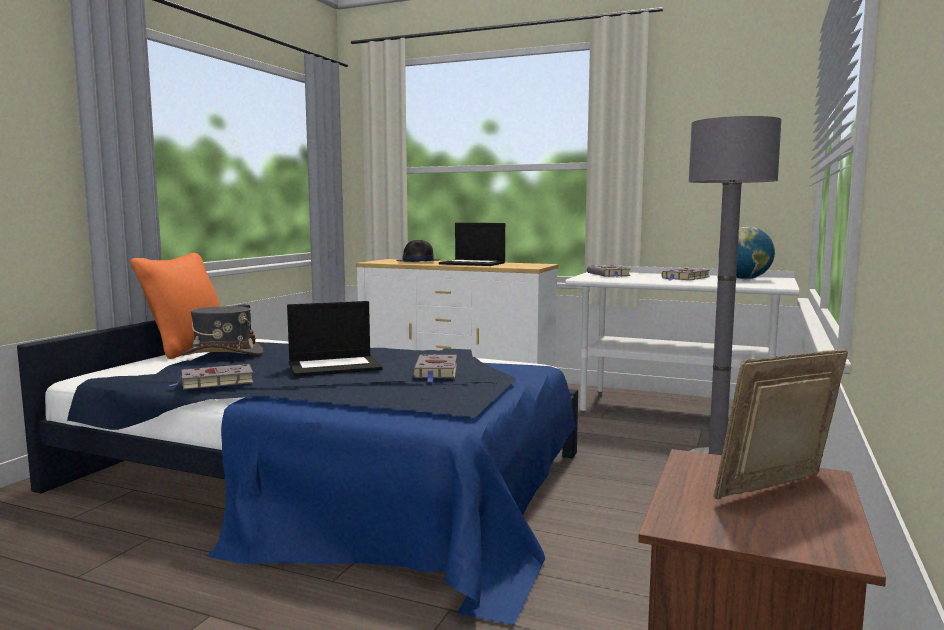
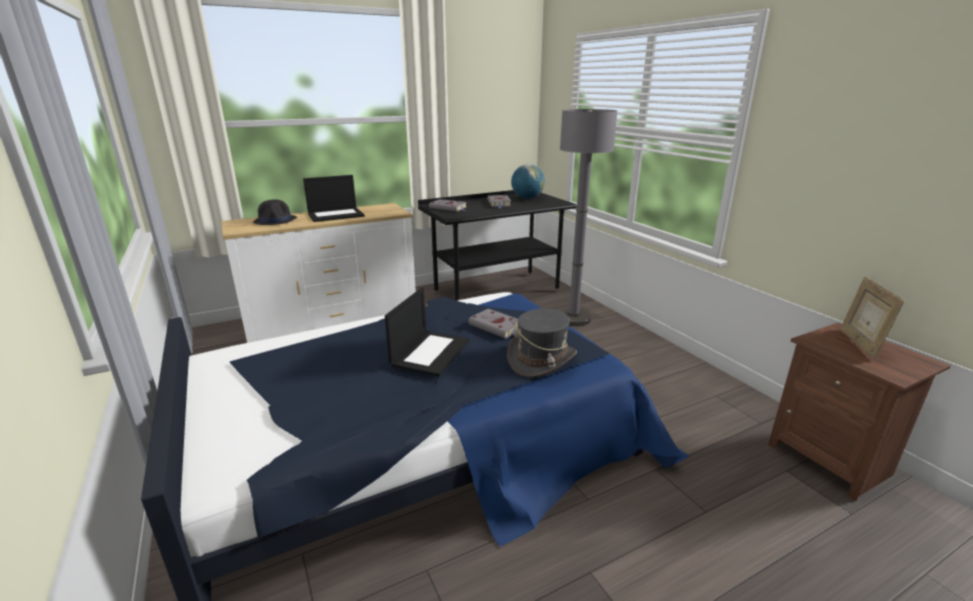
camera: 50 degrees left, 15 degrees up
(187, 348) = (193, 393): orange pillow -> none
(215, 382) = (399, 414): grey book -> none
(222, 354) = (282, 383): grey hat -> grey hat (541, 359)
(675, 413) = (496, 291): white desk -> black desk

